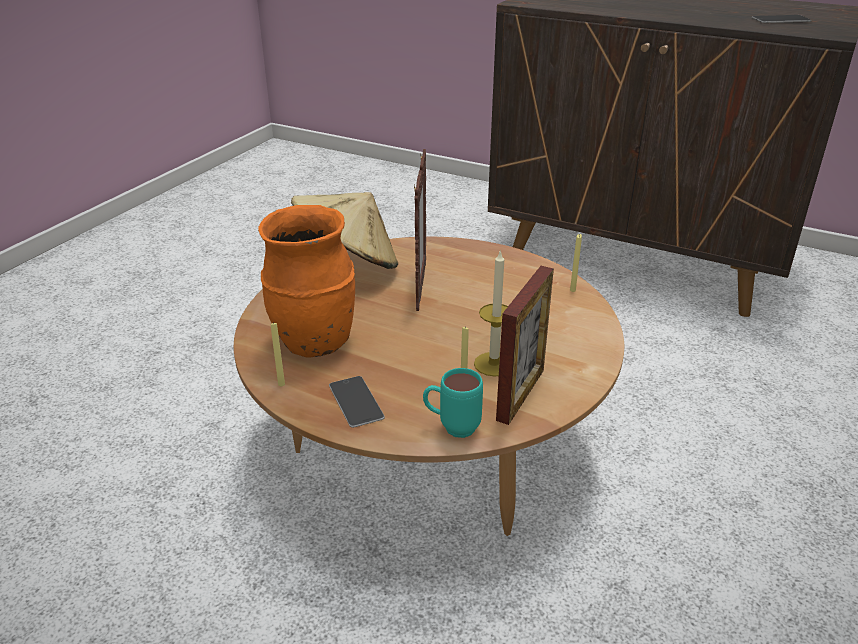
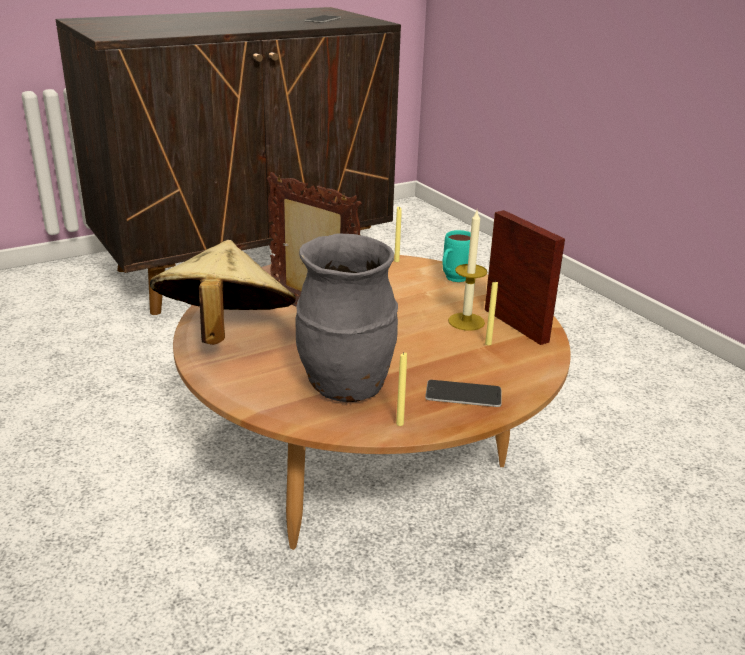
camera: 60 degrees left, 5 degrees down
(314, 343) = (346, 388): orange vase -> grey vase
(451, 427) = (535, 364): turquoise mug -> turquoise mug (453, 280)

